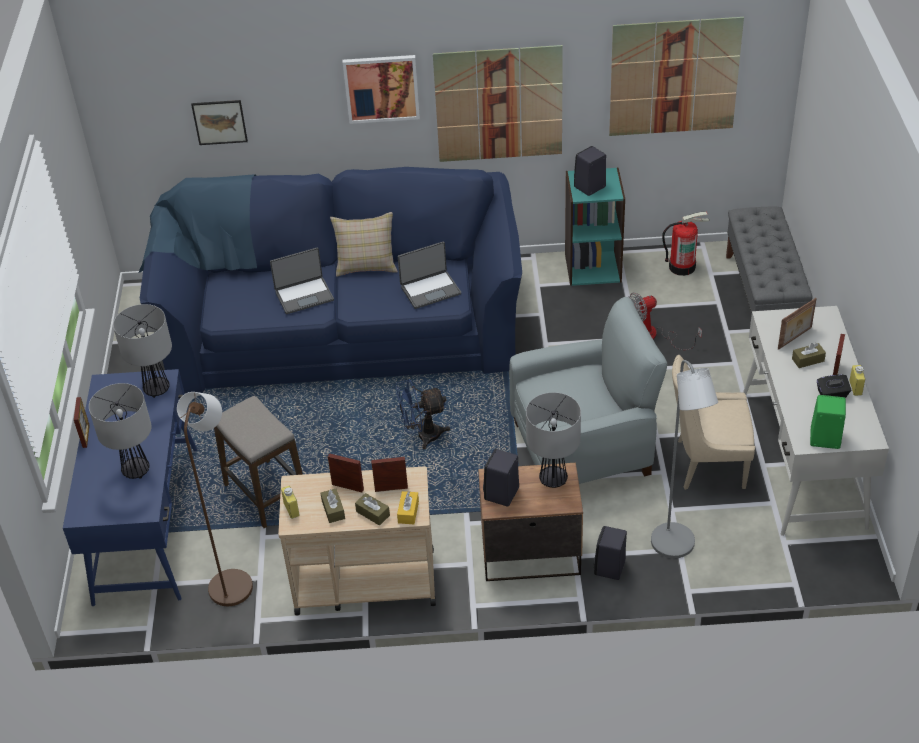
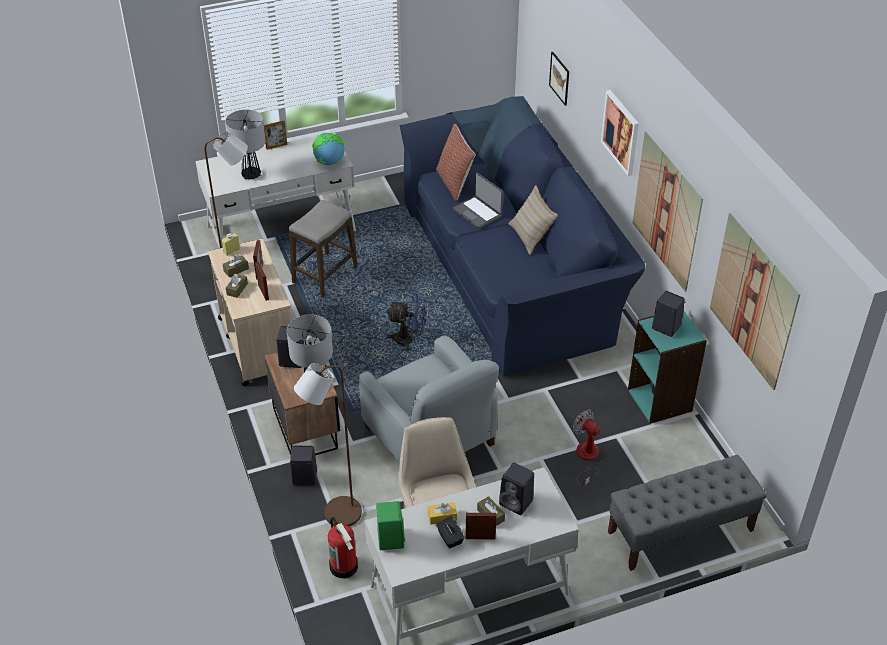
camera: 70 degrees right, 0 degrees up
(147, 523) = (282, 229): blue desk -> white desk
(157, 389) = (329, 162): table lamp -> globe
(235, 304) = (454, 183): none -> pillow
(408, 512) = (242, 306): yellow tissue box -> yellow tissue box (442, 517)
(422, 436) = (409, 340): blue fan -> blue fan turned 135 degrees clockwise
(430, 290) = (514, 276): laptop -> none
(676, 548) = (336, 516): grey floor lamp -> brown floor lamp
(682, 266) = (694, 463): fire extinguisher -> fire extinguisher (344, 566)
(795, 338) = (517, 503): picture frame -> black speaker
(855, 388) = (464, 554): yellow bottle -> none

